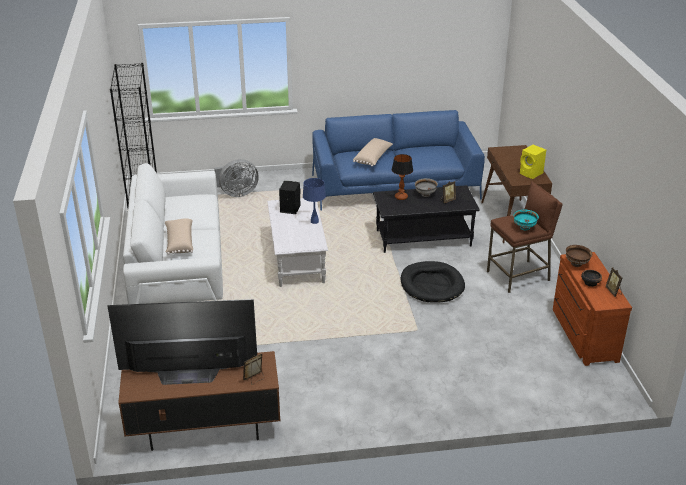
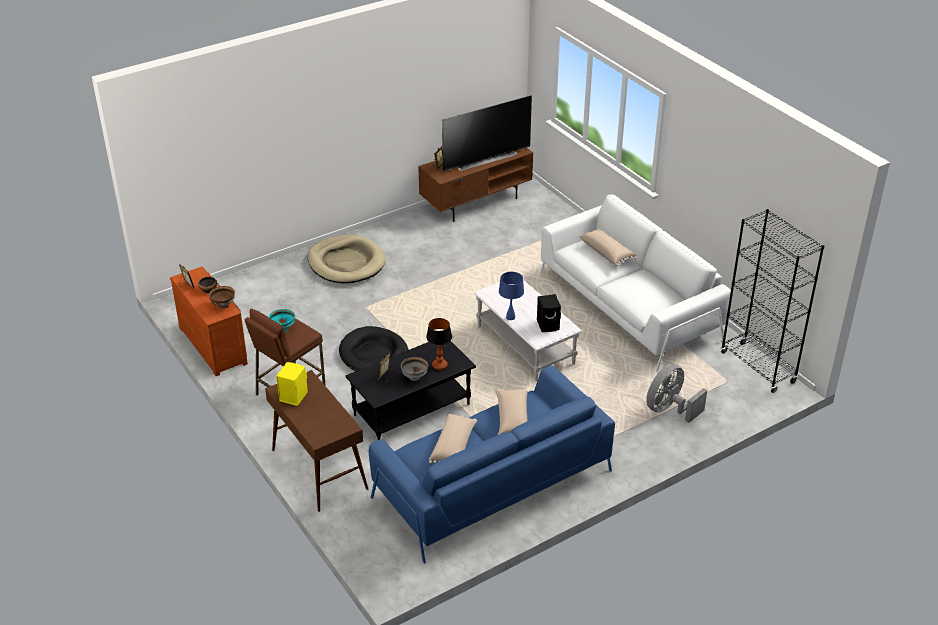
camera: 155 degrees right, 5 degrees up
(412, 388) = (346, 263): none -> beige dog bed
(423, 154) = (454, 447): none -> beige pillow

